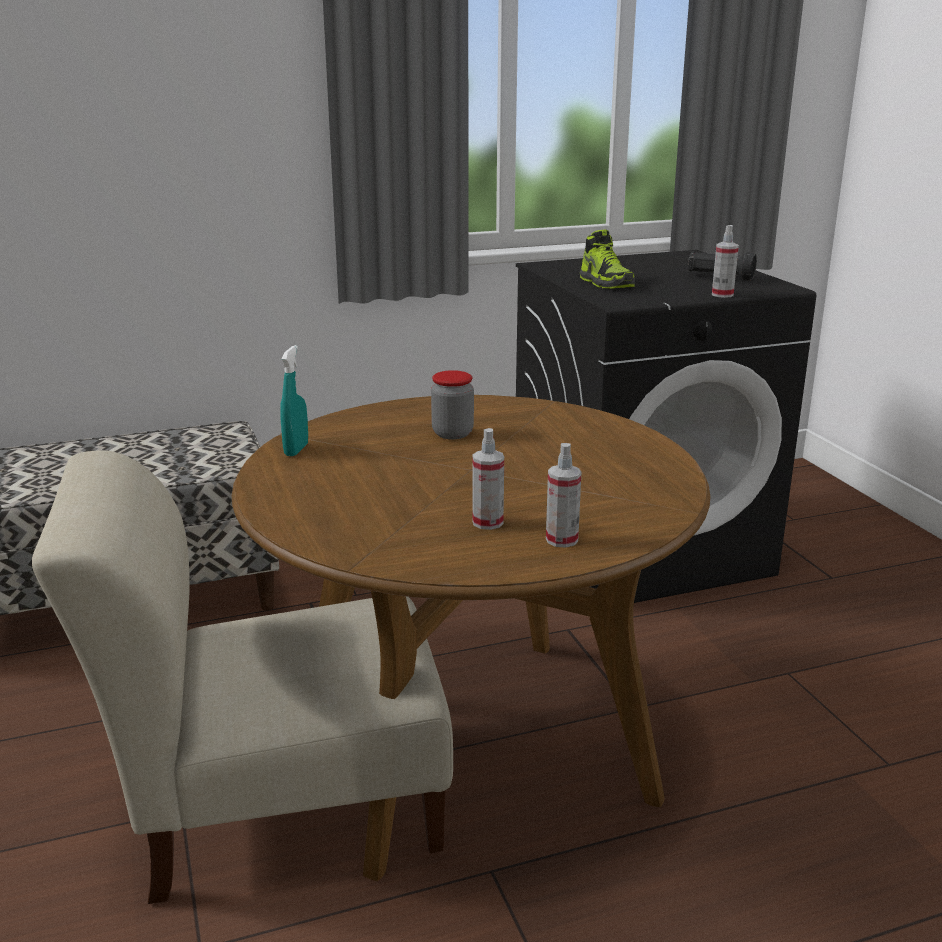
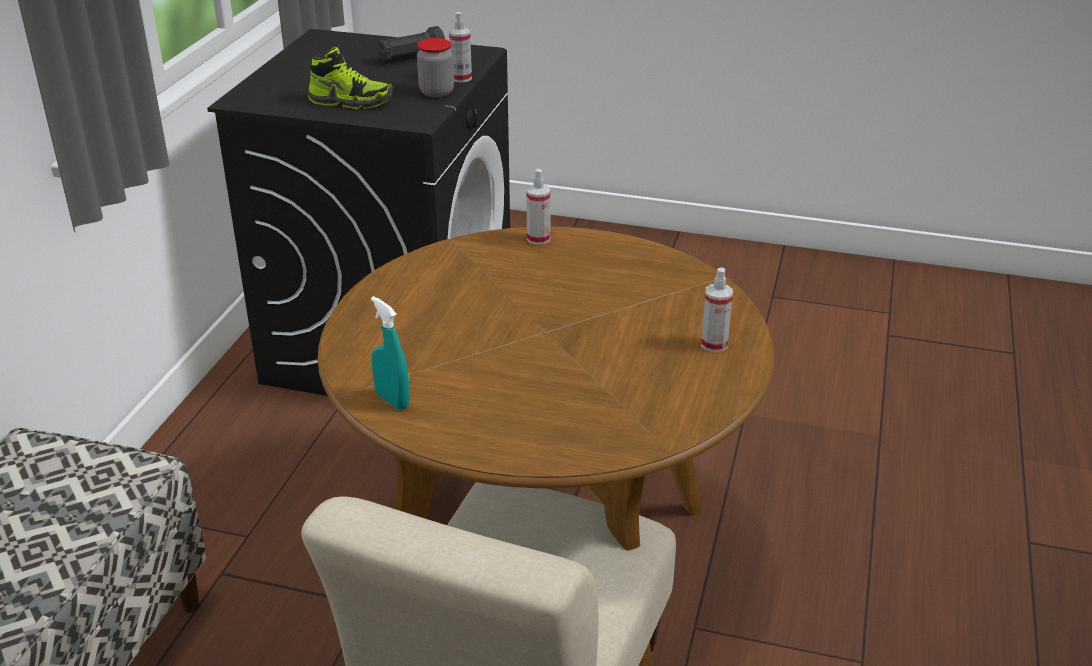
camera: 55 degrees left, 10 degrees up
(452, 433) = (459, 310): jar -> jar (436, 92)
(487, 522) = (653, 362): spray bottle -> spray bottle (538, 239)

